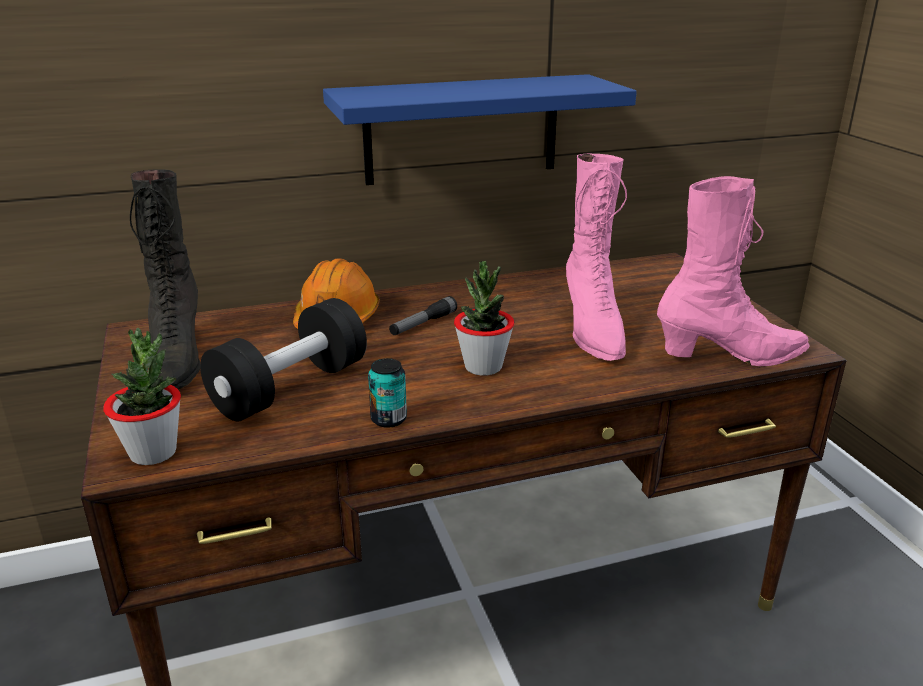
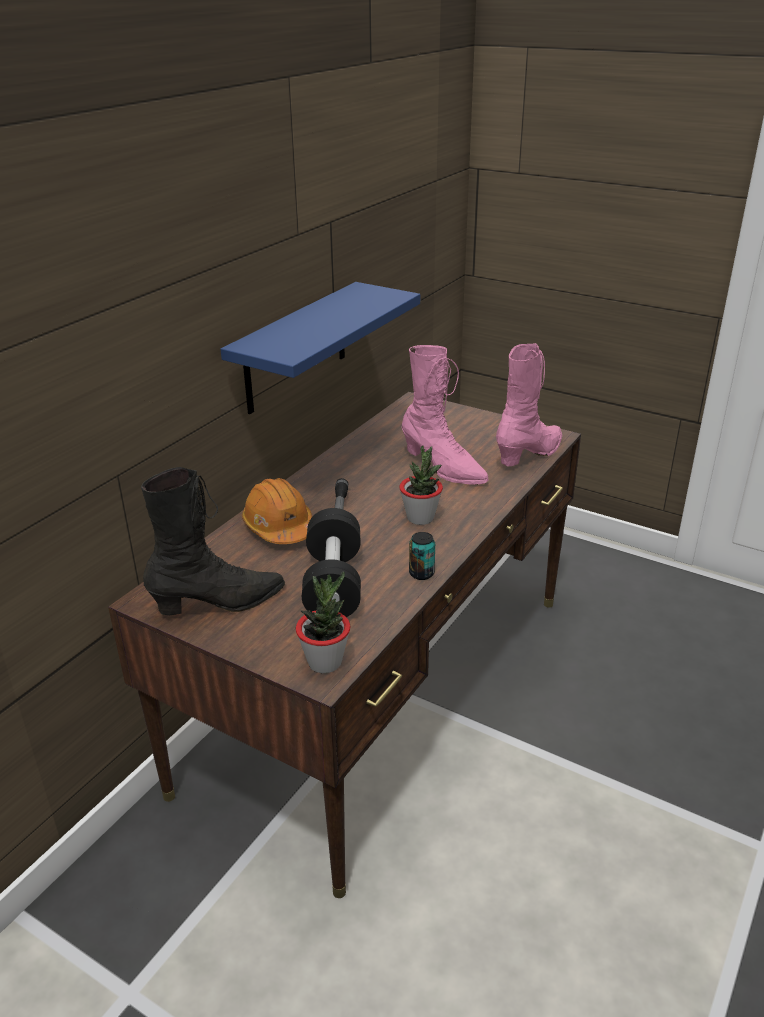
camera: 40 degrees left, 5 degrees up
(176, 358) = (219, 603): black boot -> black boot turned 60 degrees counterclockwise

